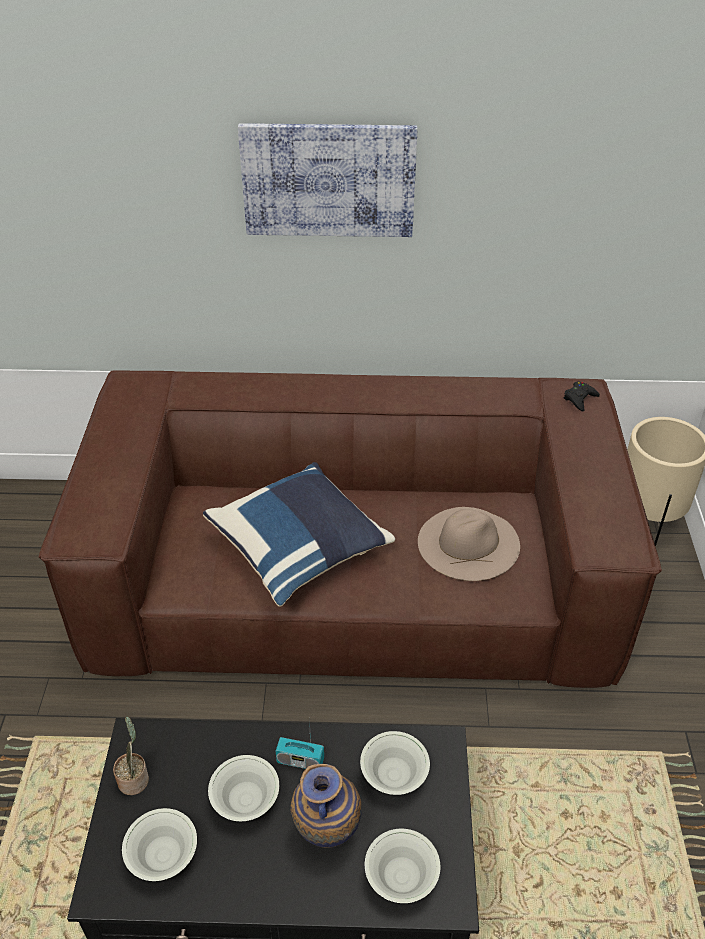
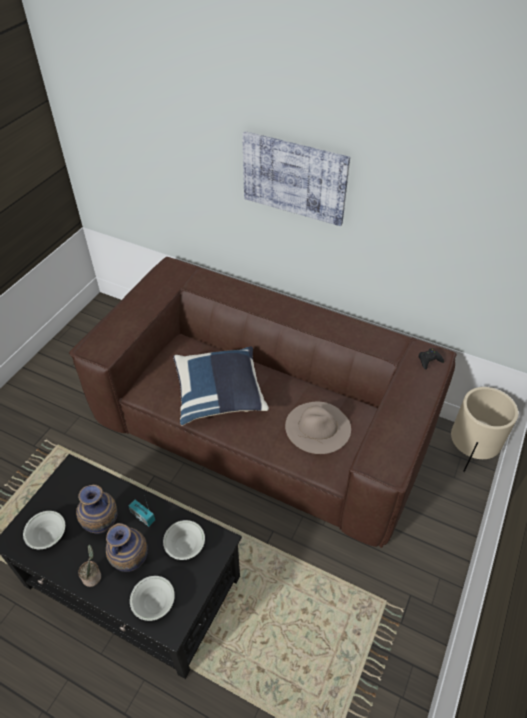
camera: 25 degrees right, 5 degrees up
(134, 779) = (58, 490): potted plant -> potted plant (93, 576)
(246, 800) = (103, 525): white bowl -> vase

